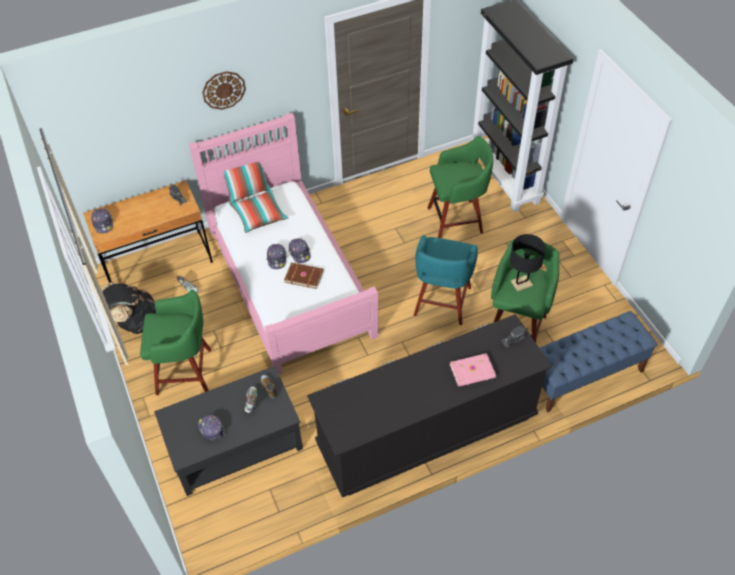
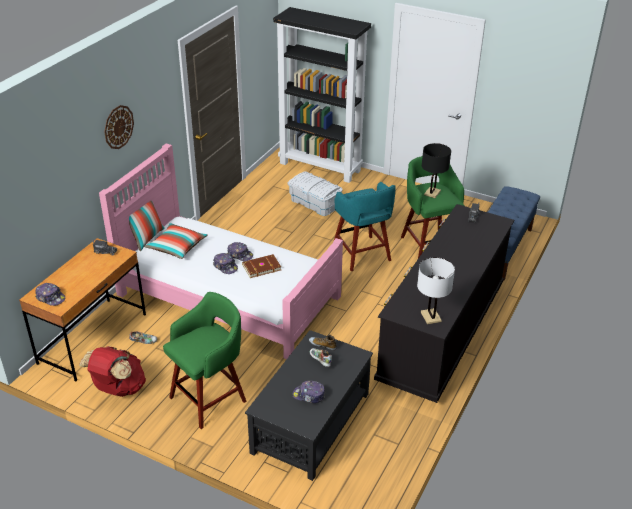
camera: 40 degrees left, 15 degrees down
(134, 321) = (118, 389): black backpack -> red backpack
(348, 425) = (430, 317): none -> white table lamp
(457, 220) = (315, 203): green stool -> white storage box
(473, 372) = (471, 246): pink book -> none

